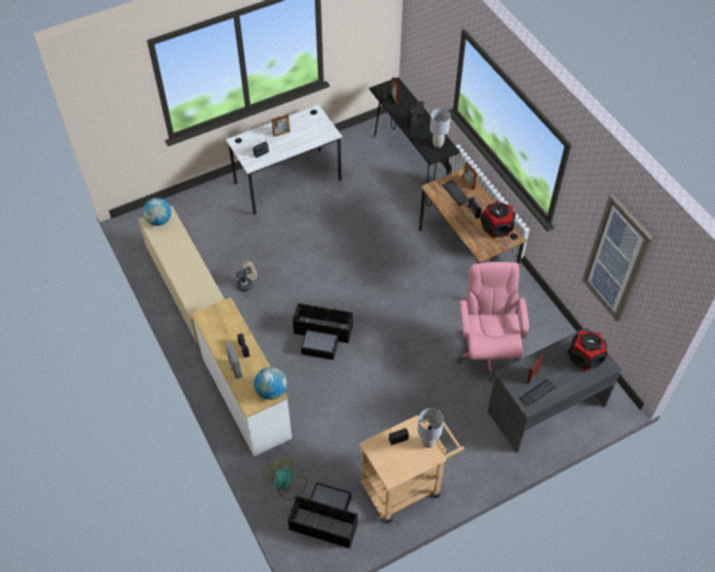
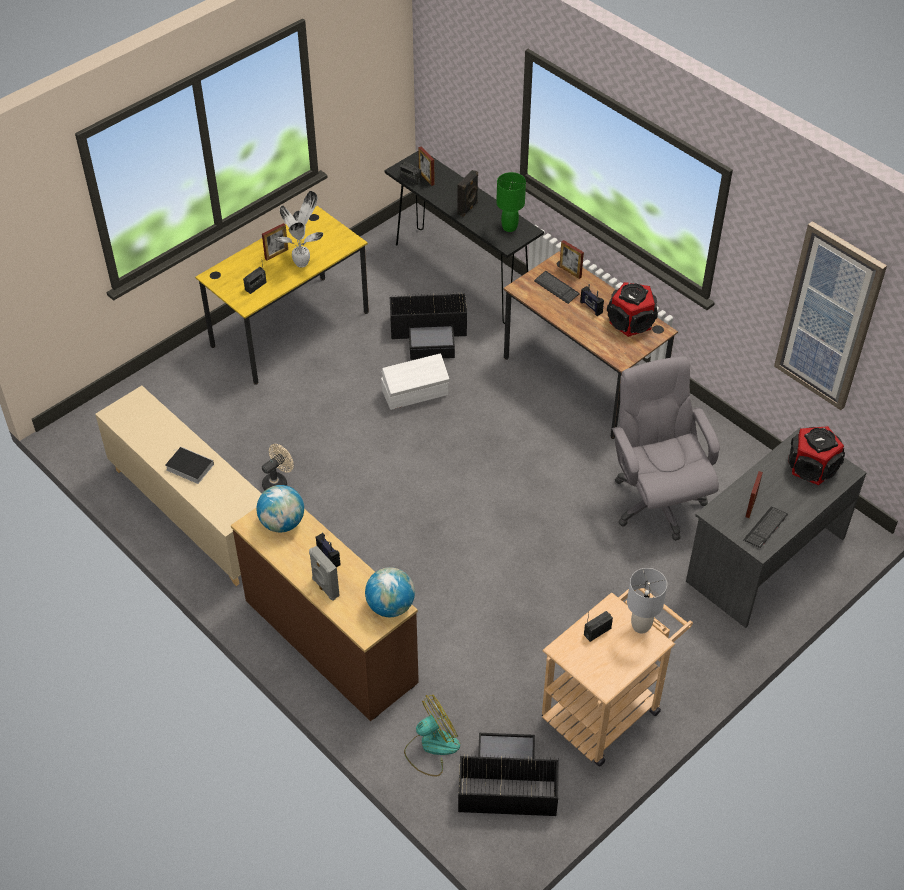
camera: 15 degrees left, 5 degrees down
(159, 220) = (129, 409): globe -> globe (282, 523)
(183, 267) = (188, 467): none -> book
(245, 398) = (329, 642): white dresser -> brown dresser
(286, 483) = (431, 747): fan -> fan turned 105 degrees clockwise
(288, 181) = (290, 329): white desk -> yellow desk
(296, 142) = (303, 262): none -> potted plant
(323, 335) = (415, 529): black storage box -> black storage box (430, 333)
(353, 242) = (415, 393): none -> white storage box
(438, 144) = (509, 227): grey table lamp -> green table lamp
(486, 351) = (656, 502): pink office chair -> grey office chair

